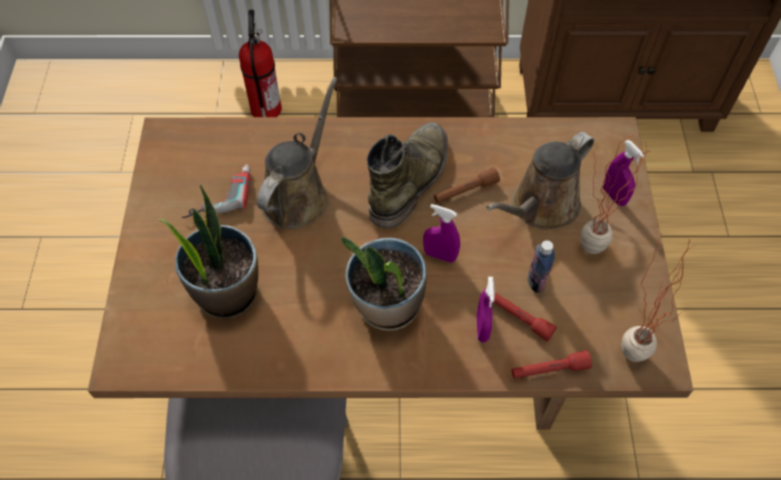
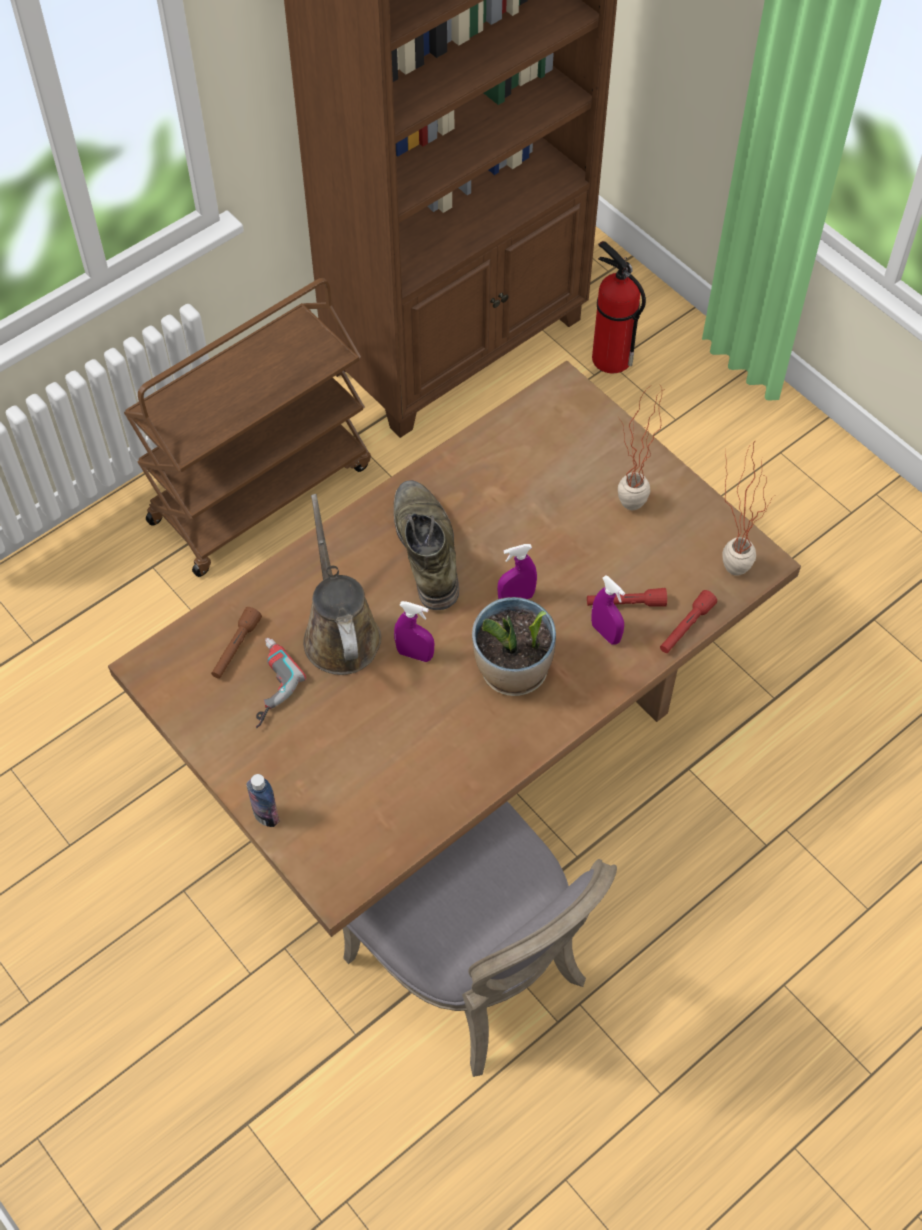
camera: 40 degrees left, 0 degrees up
(227, 292) = (365, 761): potted plant -> none
(265, 108) = (88, 598): fire extinguisher -> fire extinguisher (610, 358)
(465, 191) = (484, 527): brown flashlight -> brown flashlight (236, 648)
(536, 281) = (613, 564): bottle -> bottle (266, 815)
(540, 207) = (560, 497): brown watering can -> none
(614, 196) = (611, 446): purple spray bottle -> purple spray bottle (415, 654)

